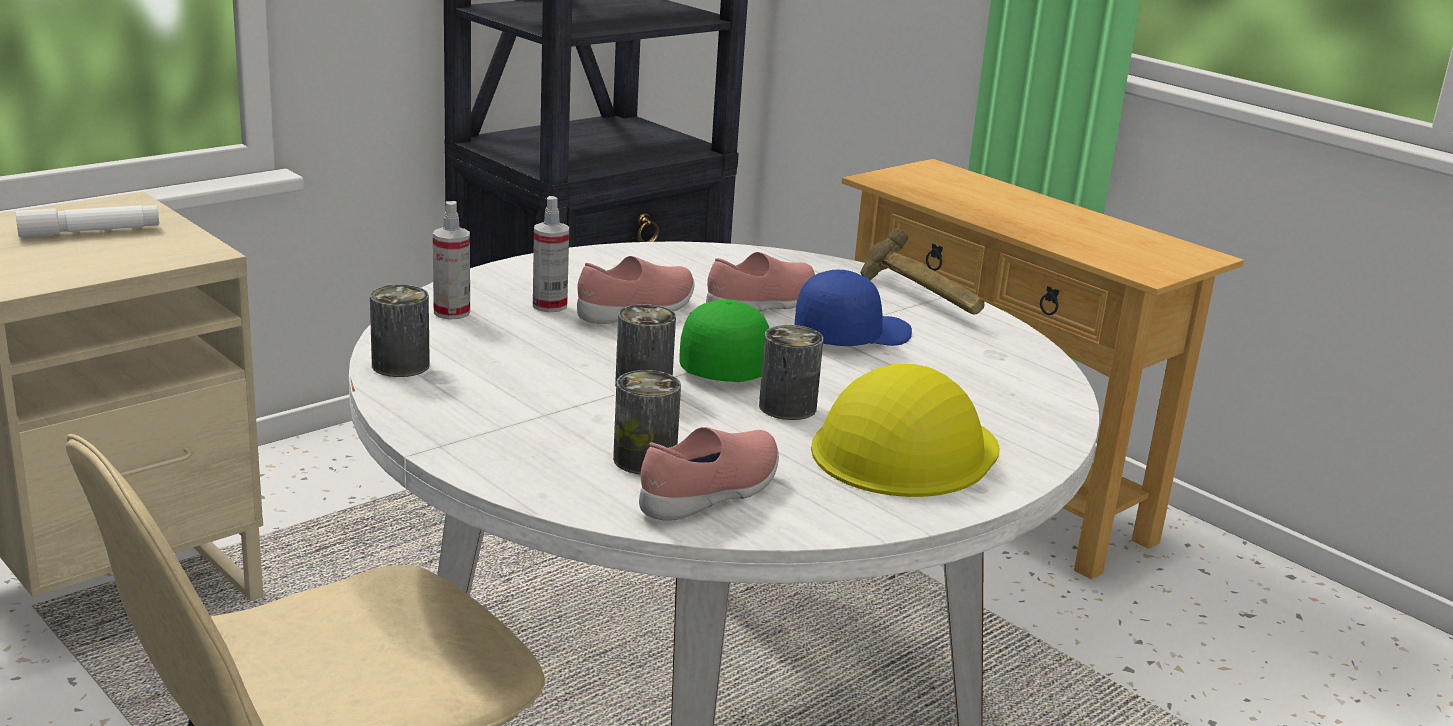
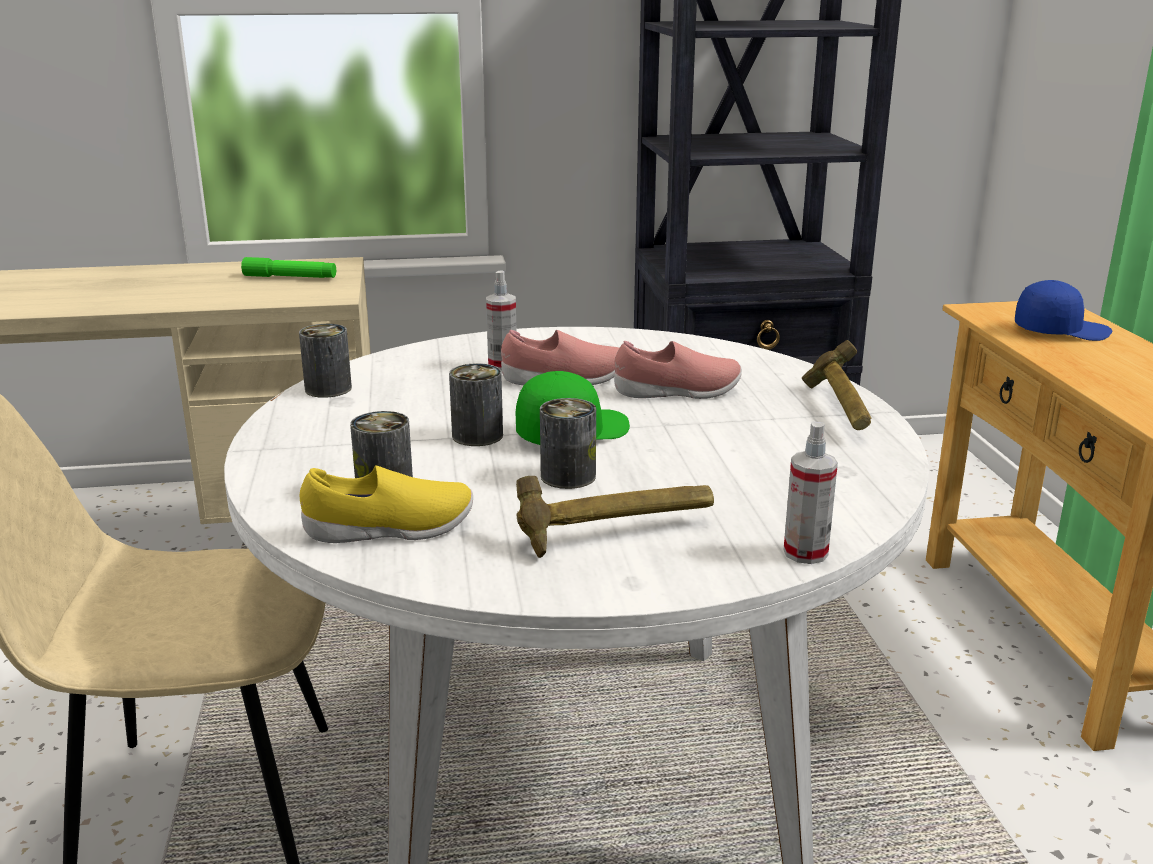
camera: 35 degrees right, 0 degrees up
(90, 231) = (290, 277): white flashlight -> green flashlight
(452, 312) = (423, 359): spray bottle -> spray bottle (805, 553)
(711, 495) = (390, 531): pink shoe -> yellow shoe
(851, 335) = (723, 429): blue cap -> blue cap (1060, 331)
(904, 450) = (616, 535): yellow hard hat -> hammer

